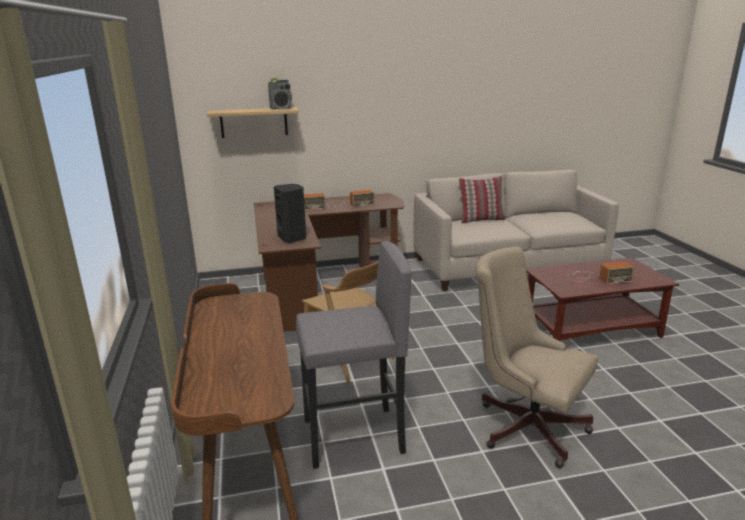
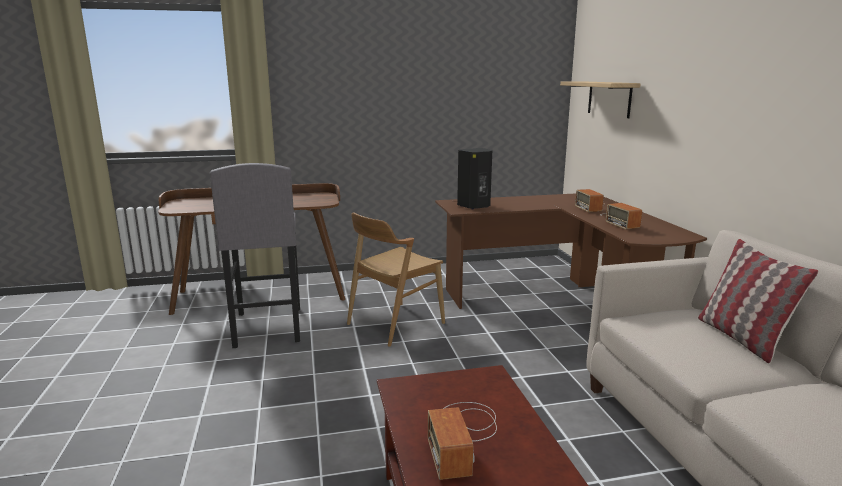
camera: 90 degrees right, 5 degrees down
(281, 108) = (616, 82): radio -> none
(525, 424) = (231, 417): beige office chair -> none

